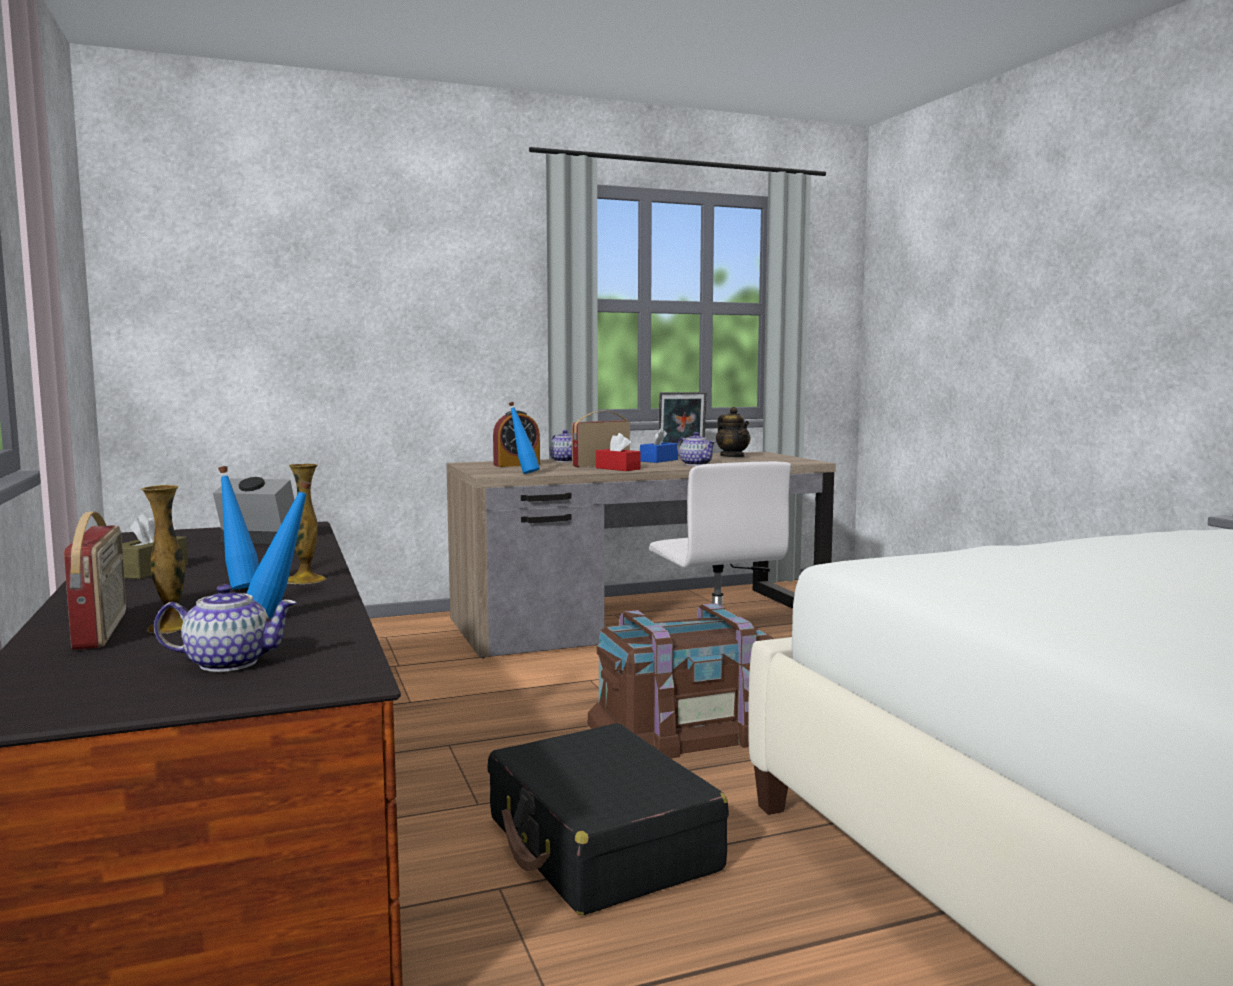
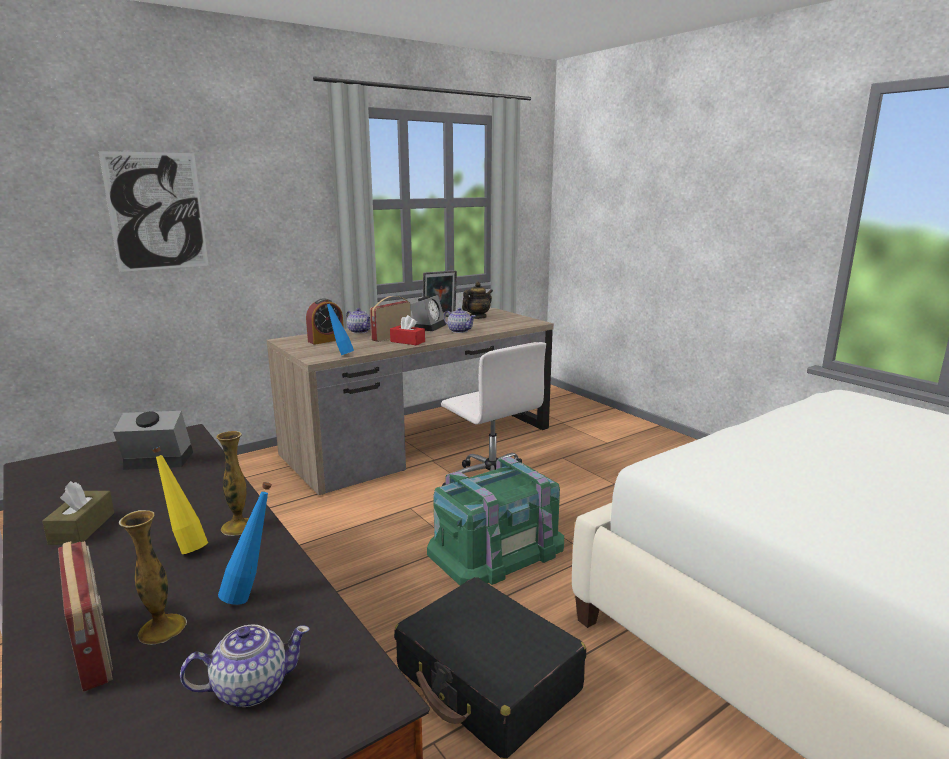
camera: 15 degrees left, 10 degrees up
(240, 587) = (185, 547): blue bottle -> yellow bottle
(334, 301) = (156, 211): none -> picture
(659, 460) = (429, 326): blue tissue box -> alarm clock
(684, 727) = (496, 548): brown storage box -> green storage box
(732, 457) = (477, 317): teapot -> teapot turned 90 degrees counterclockwise

